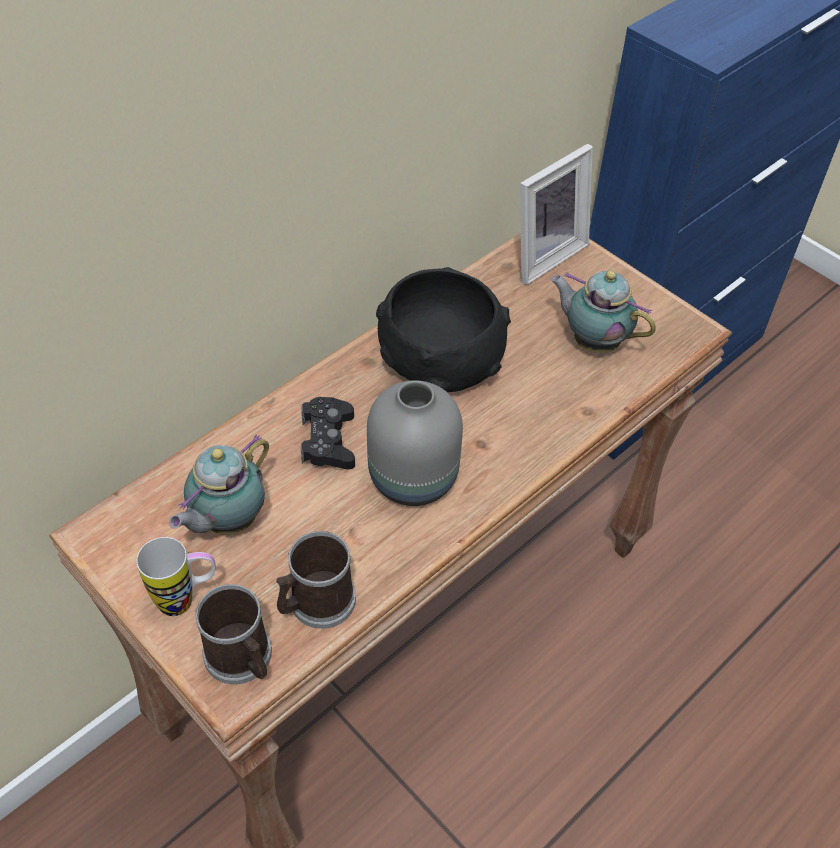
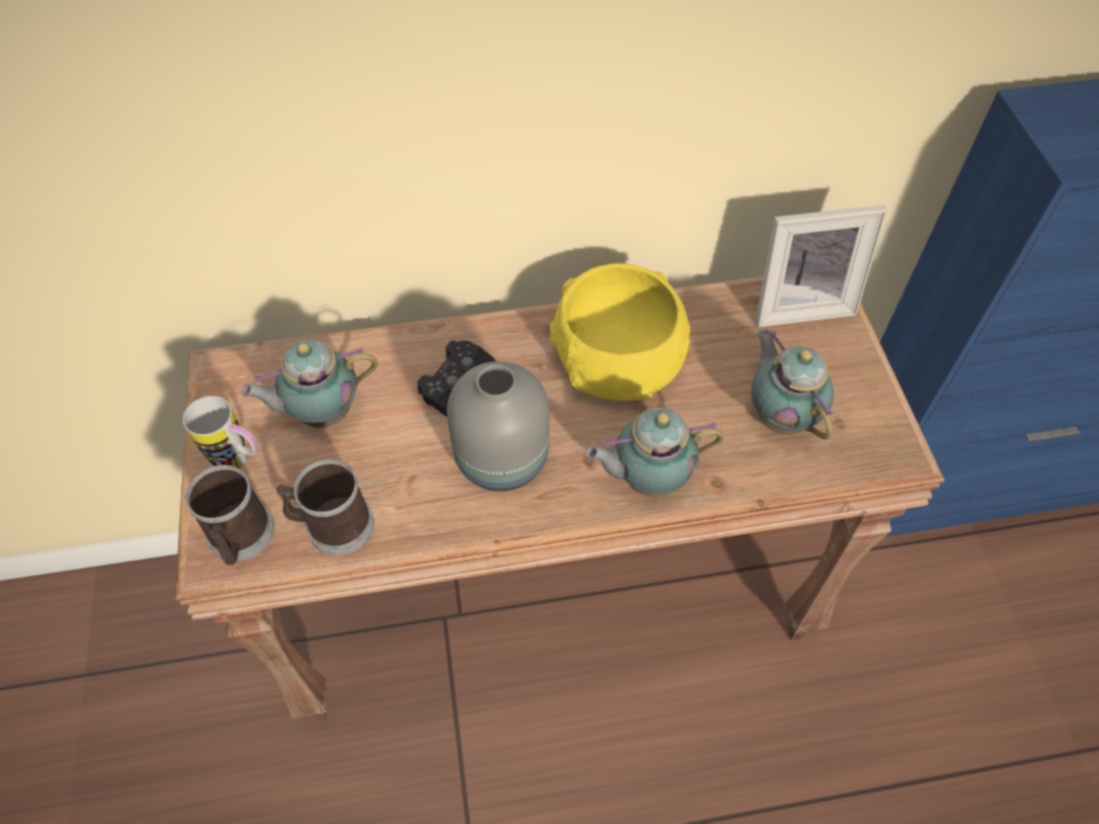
camera: 35 degrees right, 5 degrees up
(442, 356) = (619, 358): black bowl -> yellow bowl
(536, 435) = (647, 479): none -> teapot

